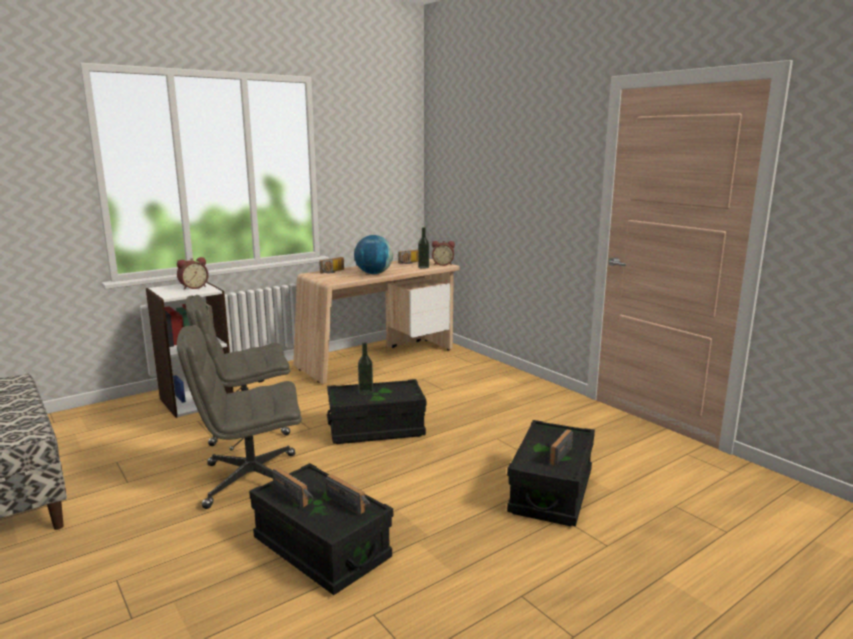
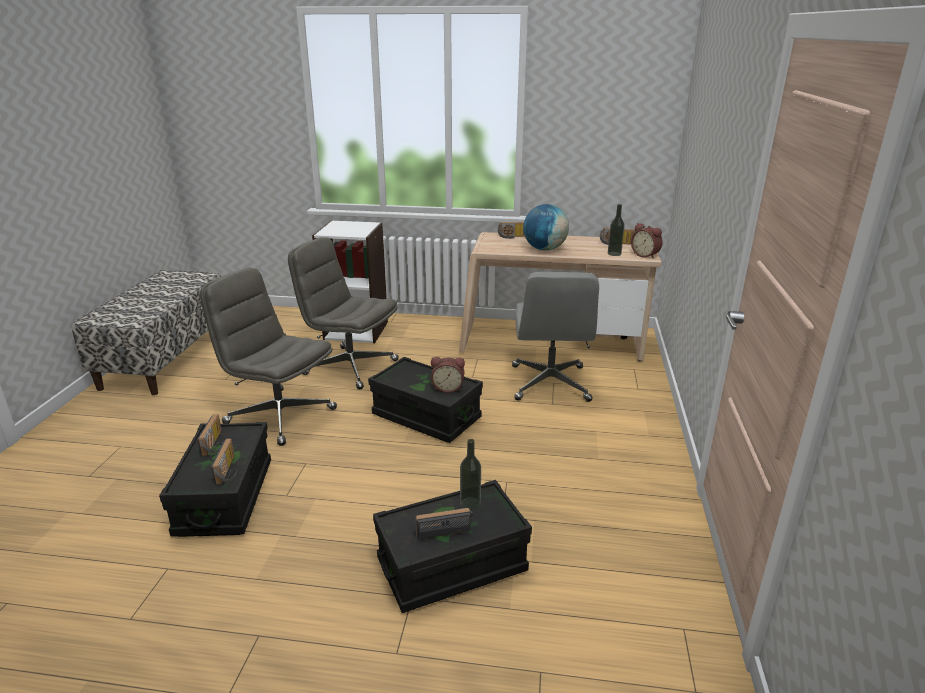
camera: 45 degrees right, 10 degrees up
(193, 287) = (357, 228): alarm clock -> alarm clock (448, 388)
(366, 392) = (420, 376): bottle -> bottle (470, 503)
(421, 380) = (550, 384): none -> grey office chair

